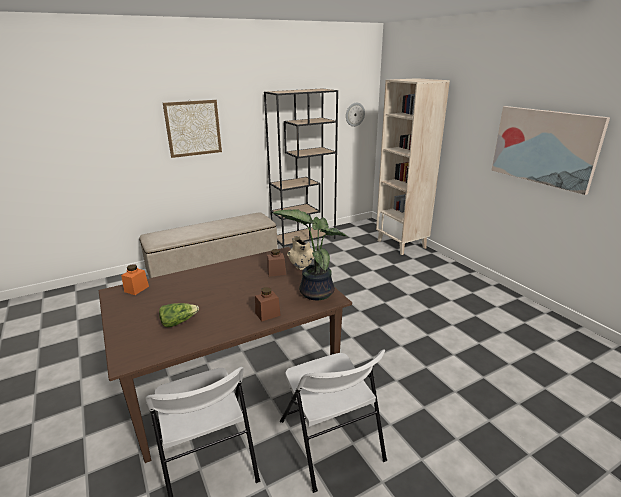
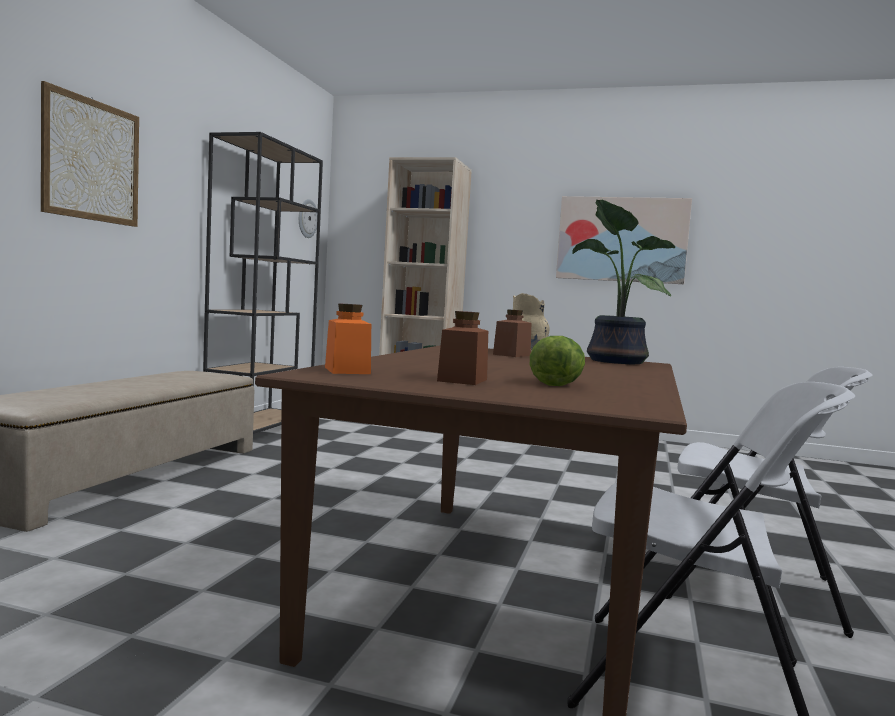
camera: 45 degrees left, 20 degrees down
(267, 314) = (633, 372): brown jar -> brown jar (462, 380)

